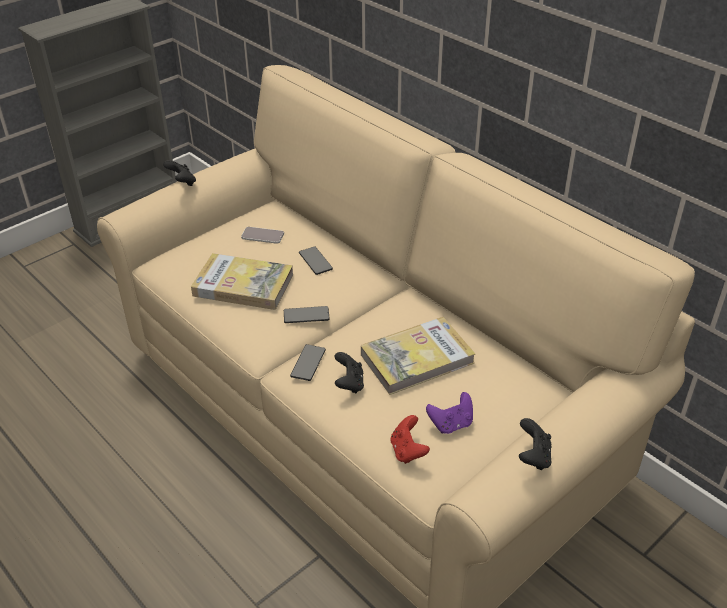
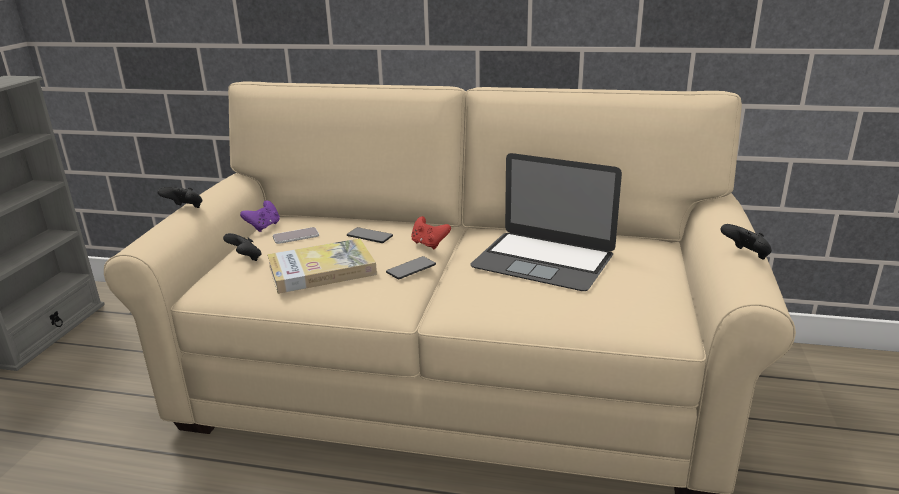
camera: 35 degrees left, 15 degrees down
(308, 363) = (458, 296): phone -> none
(349, 384) = (514, 294): black game controller -> black game controller (245, 258)
(408, 451) = (624, 313): red game controller -> red game controller (429, 244)
(417, 359) = (543, 260): book -> laptop
(451, 424) = (629, 285): purple game controller -> purple game controller (264, 227)

